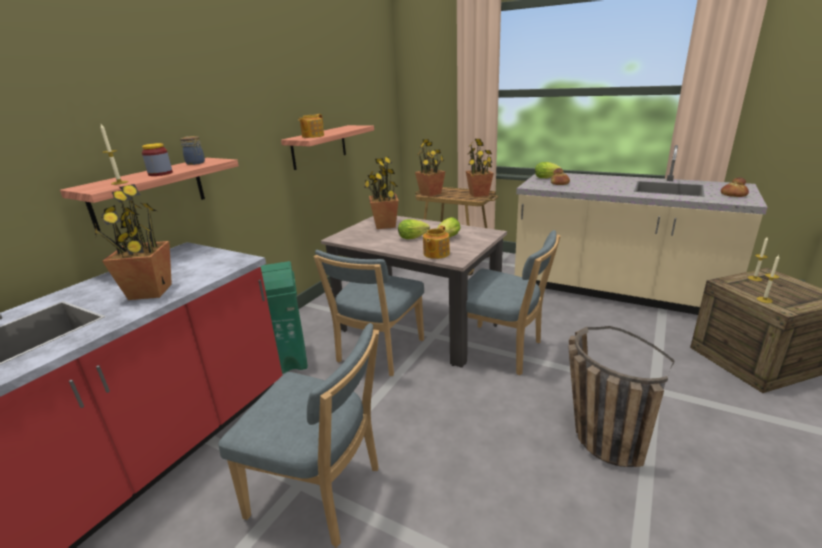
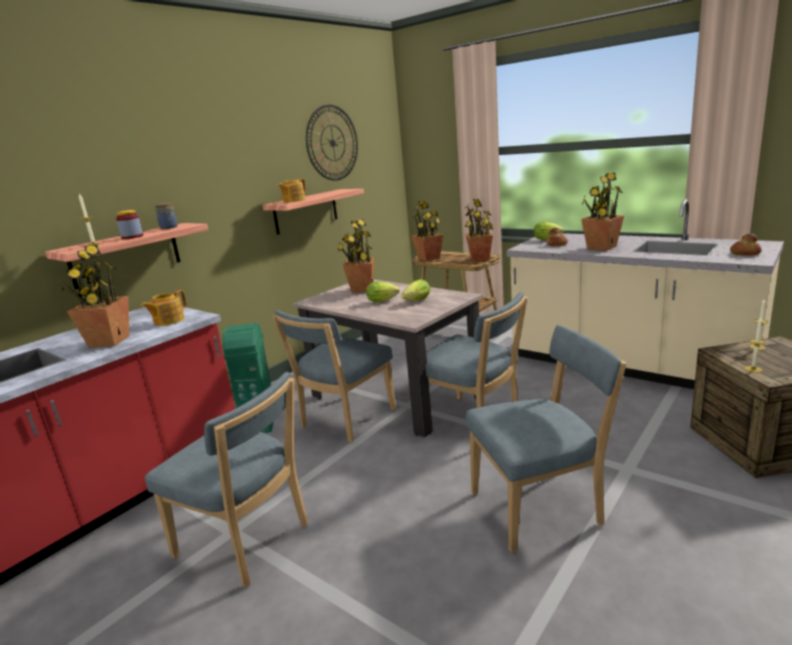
camera: 10 degrees right, 5 degrees down
(342, 78) = (332, 143): none -> wall clock
(436, 254) = (396, 316): teapot -> teapot (168, 321)
(595, 434) = (541, 507): basket -> blue chair
(603, 187) = (601, 247): none -> potted plant

